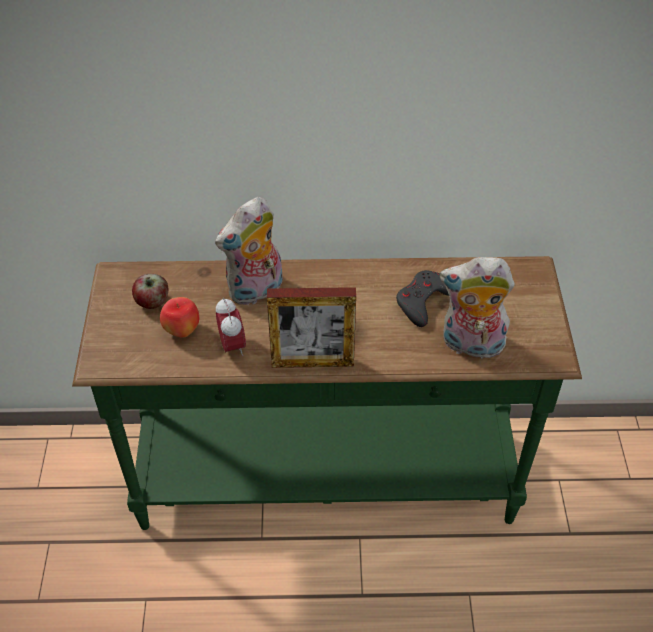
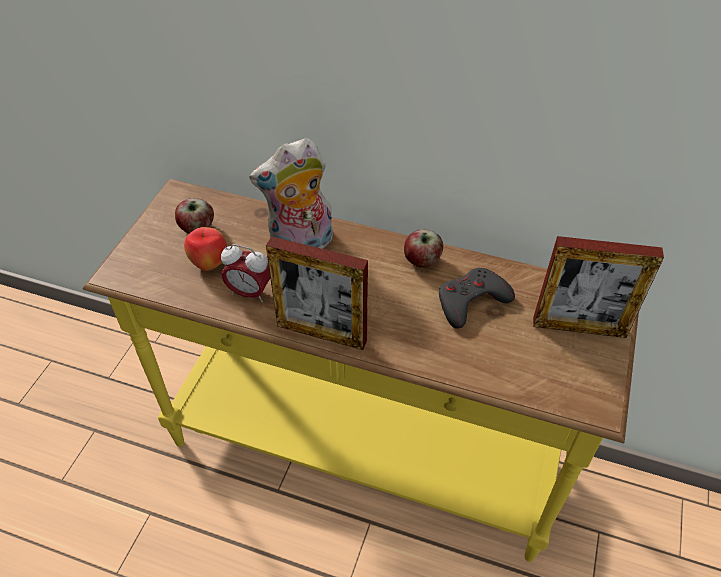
camera: 20 degrees right, 0 degrees up
(232, 346) = (249, 293): alarm clock -> alarm clock turned 105 degrees clockwise
(326, 482) = (360, 455): green console table -> yellow console table
(368, 278) = (422, 261): none -> apple
(470, 345) = (503, 364): plush toy -> none
(517, 299) = (579, 327): none -> picture frame

